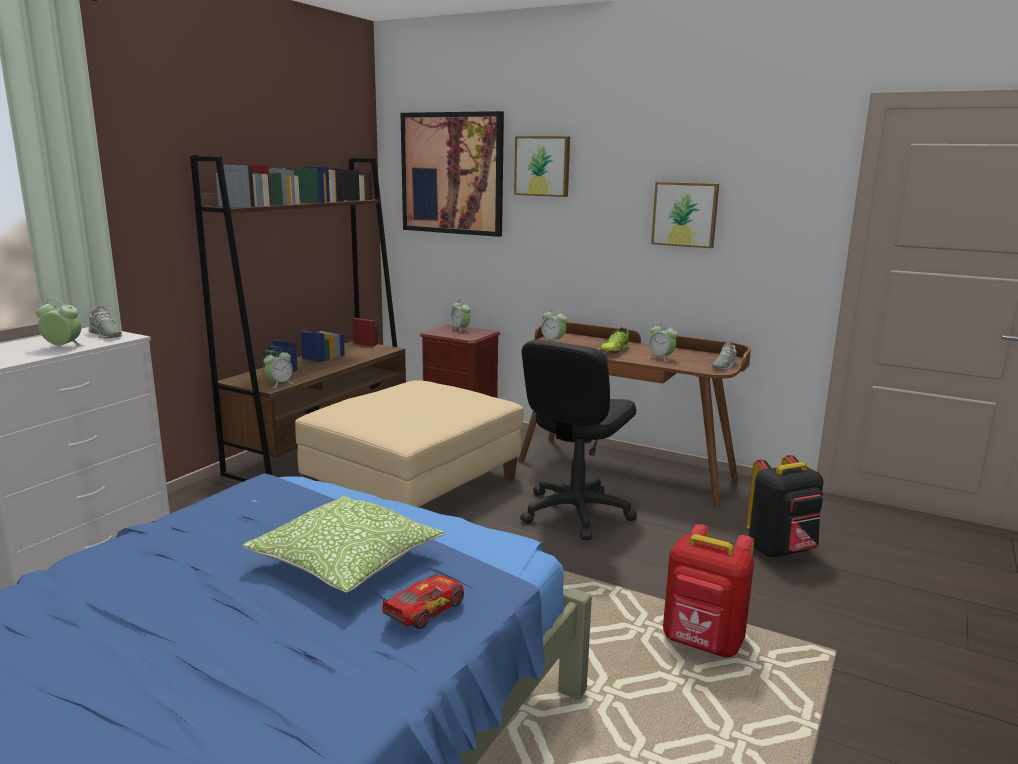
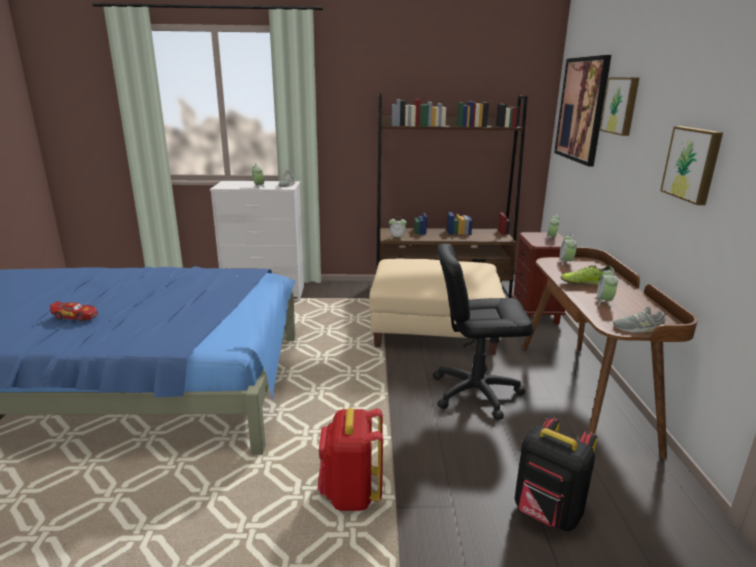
camera: 60 degrees right, 5 degrees up
(346, 562) = (185, 309): pillow -> none
(425, 609) = (144, 335): toy car -> toy car (76, 316)

